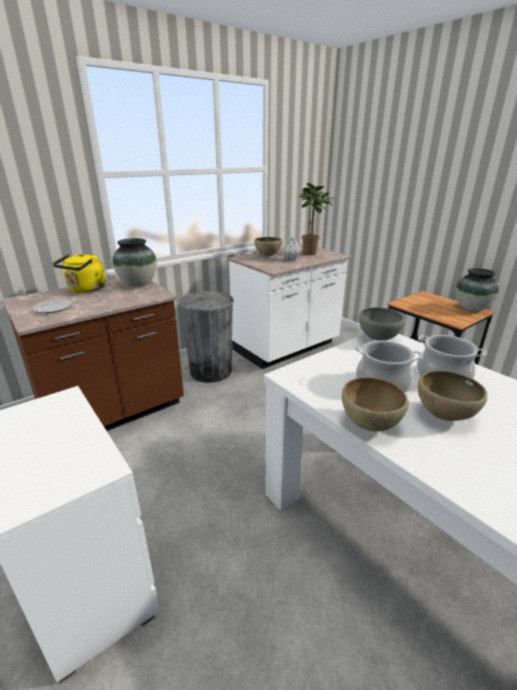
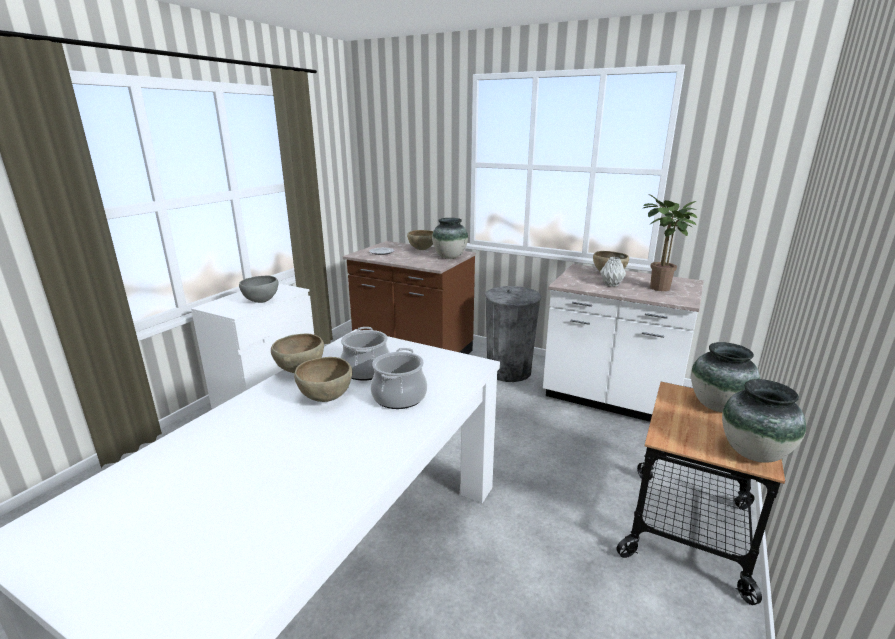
camera: 65 degrees right, 5 degrees down
(85, 290) = (421, 250): yellow kettle -> brown bowl
(377, 339) = (462, 361): grey bowl -> grey bowl (261, 302)
(421, 300) = (717, 406): none -> vase

